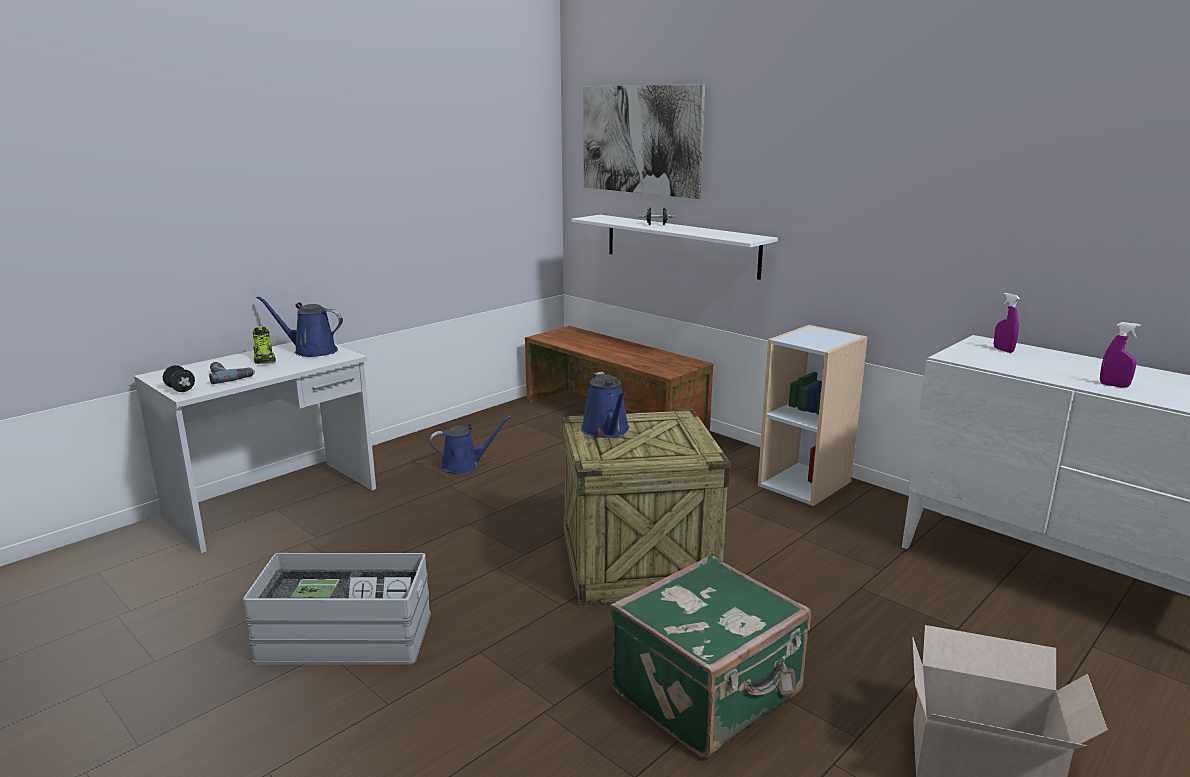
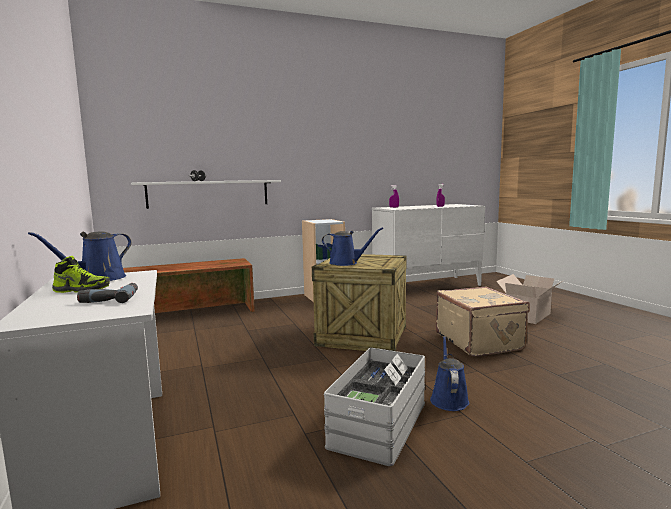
camera: 65 degrees left, 10 degrees down
(180, 389) = (109, 313): black dumbbell -> none
(464, 466) = (178, 359): blue watering can -> blue watering can (448, 399)
(640, 140) = (168, 130): picture -> none
(709, 694) = (479, 341): green suitcase -> beige suitcase

